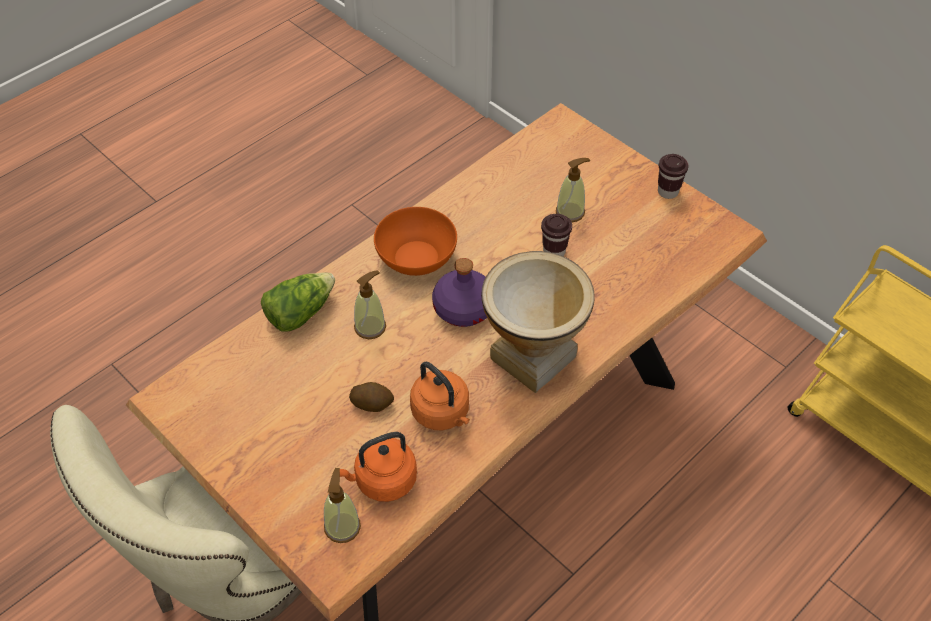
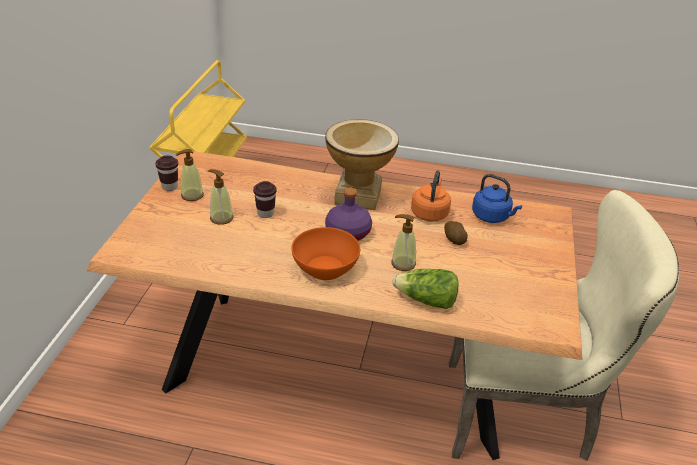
camera: 125 degrees left, 15 degrees down
(342, 526) = (531, 219): soap dispenser -> soap dispenser (192, 195)
(382, 481) = (492, 217): orange kettle -> blue kettle

